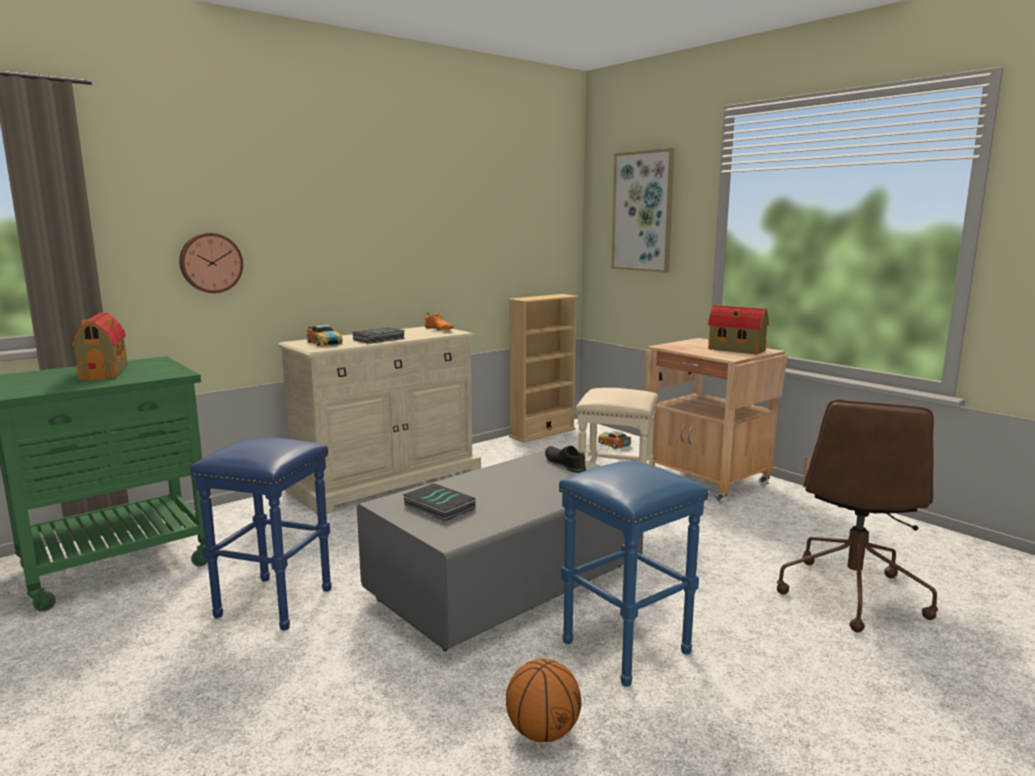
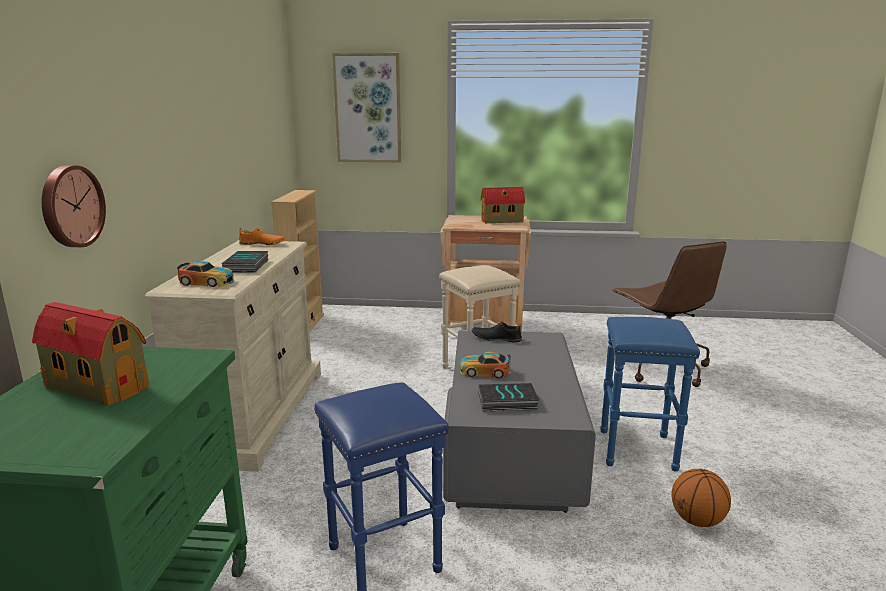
camera: 45 degrees left, 5 degrees up
(613, 444) = (375, 318): toy car -> toy car (484, 371)

